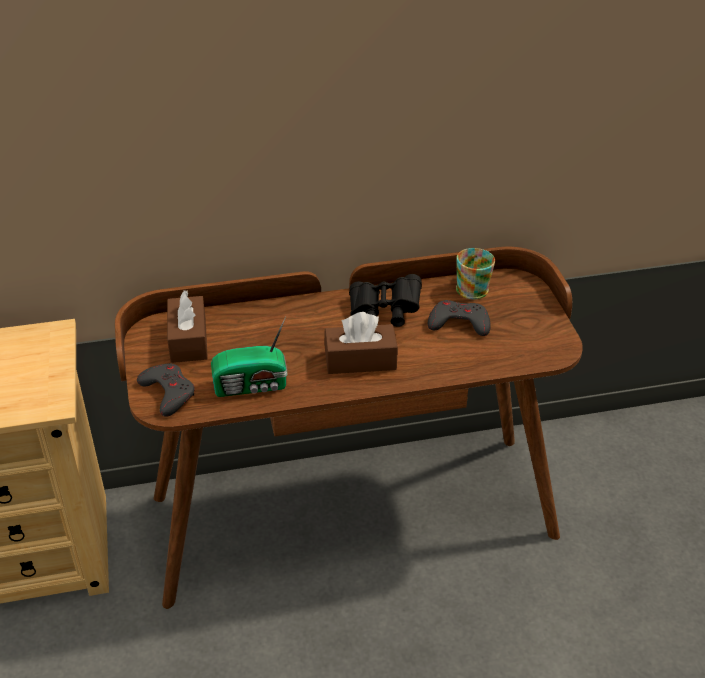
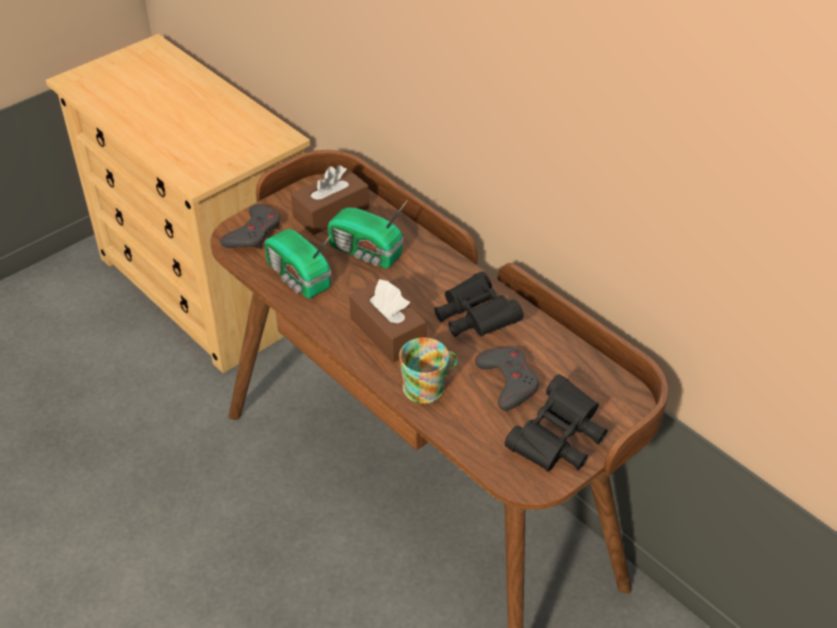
camera: 60 degrees right, 5 degrees up
(258, 338) = (366, 252): none -> radio
(472, 287) = (582, 369): mug -> mug (429, 387)
(531, 323) = (557, 441): none -> black binoculars

